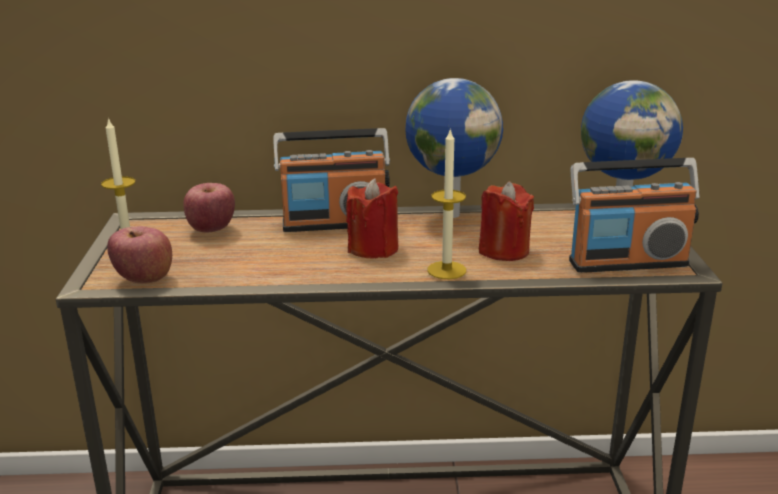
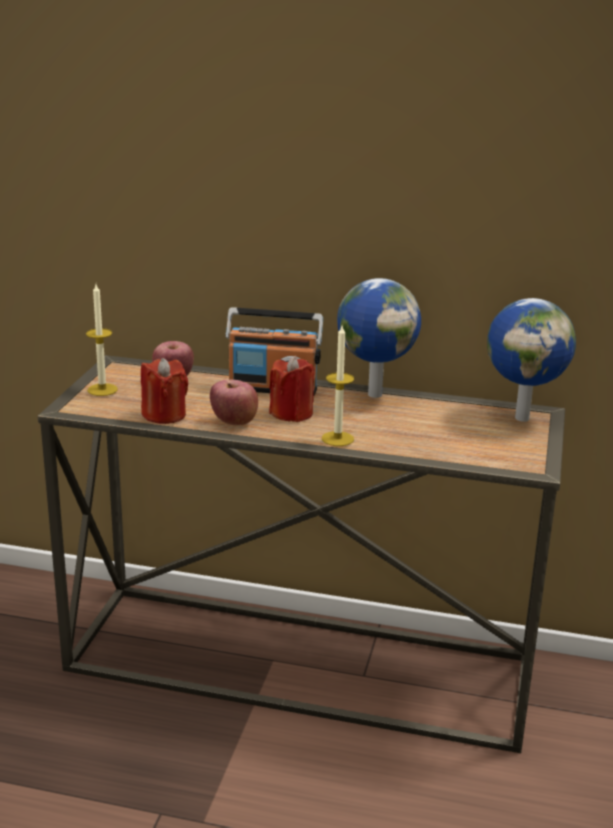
camera: 15 degrees right, 0 degrees up
(144, 278) = (105, 410): apple -> apple (234, 421)
(503, 250) = (397, 430): red candle -> red candle (164, 415)
(627, 262) = (492, 455): radio -> none

